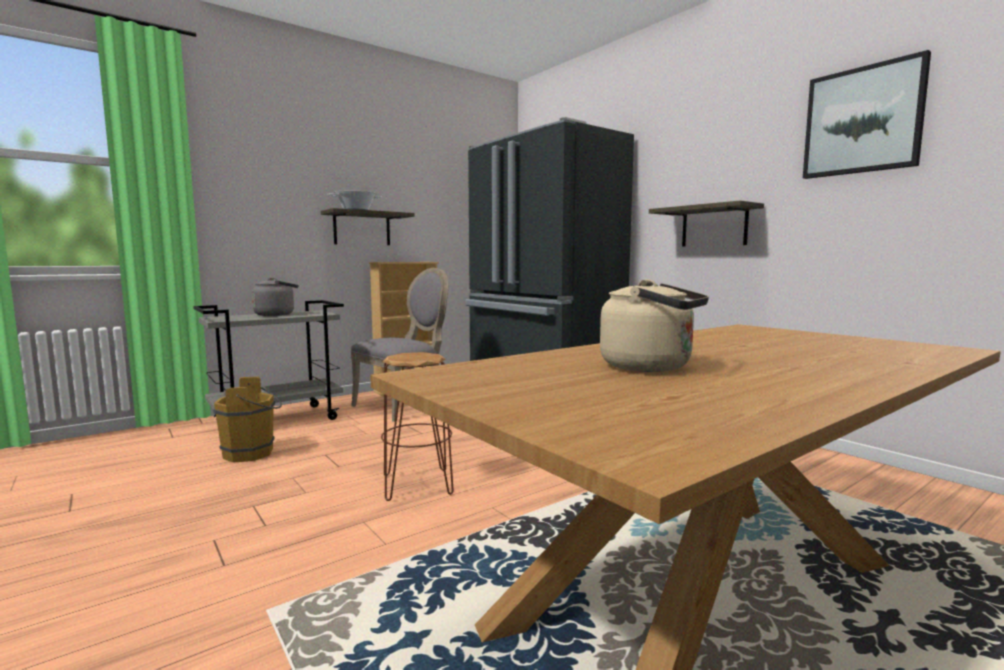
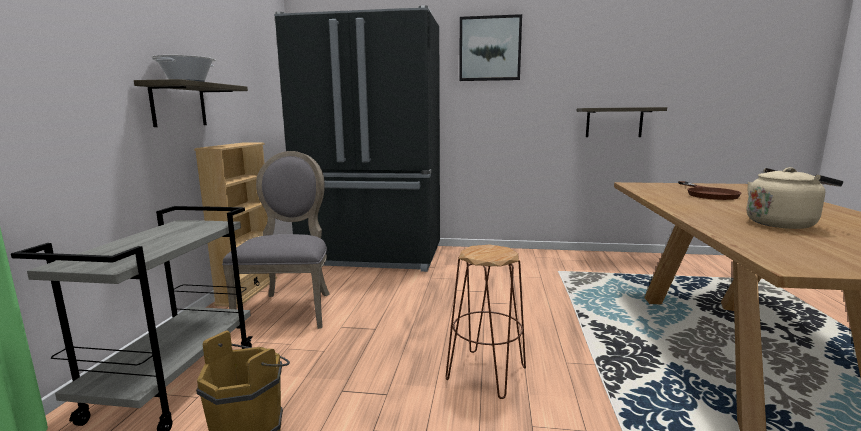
camera: 45 degrees left, 5 degrees up
(277, 314) = (155, 238): grey kettle -> none
(714, 226) = (515, 108): shelf -> shelf (614, 122)
(782, 343) = (708, 194): none -> brown frying pan
(862, 120) = (616, 46): picture -> picture (490, 49)

